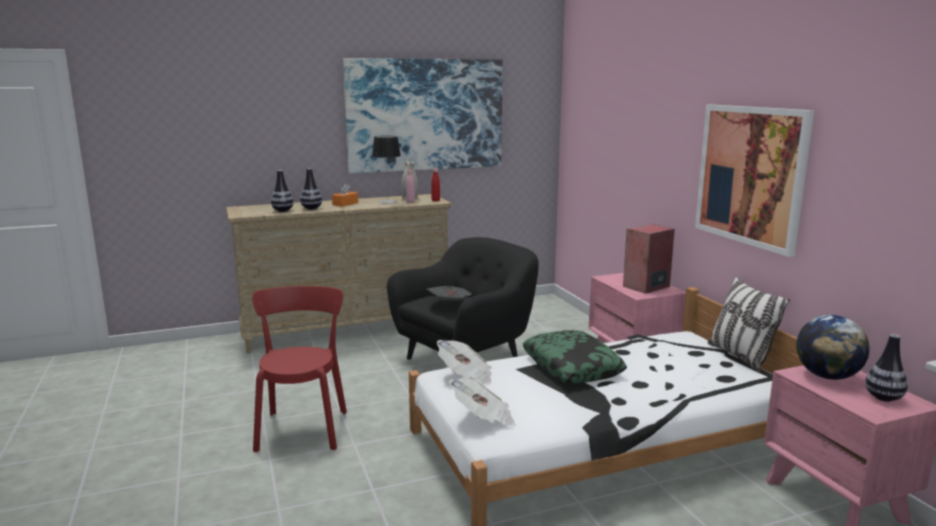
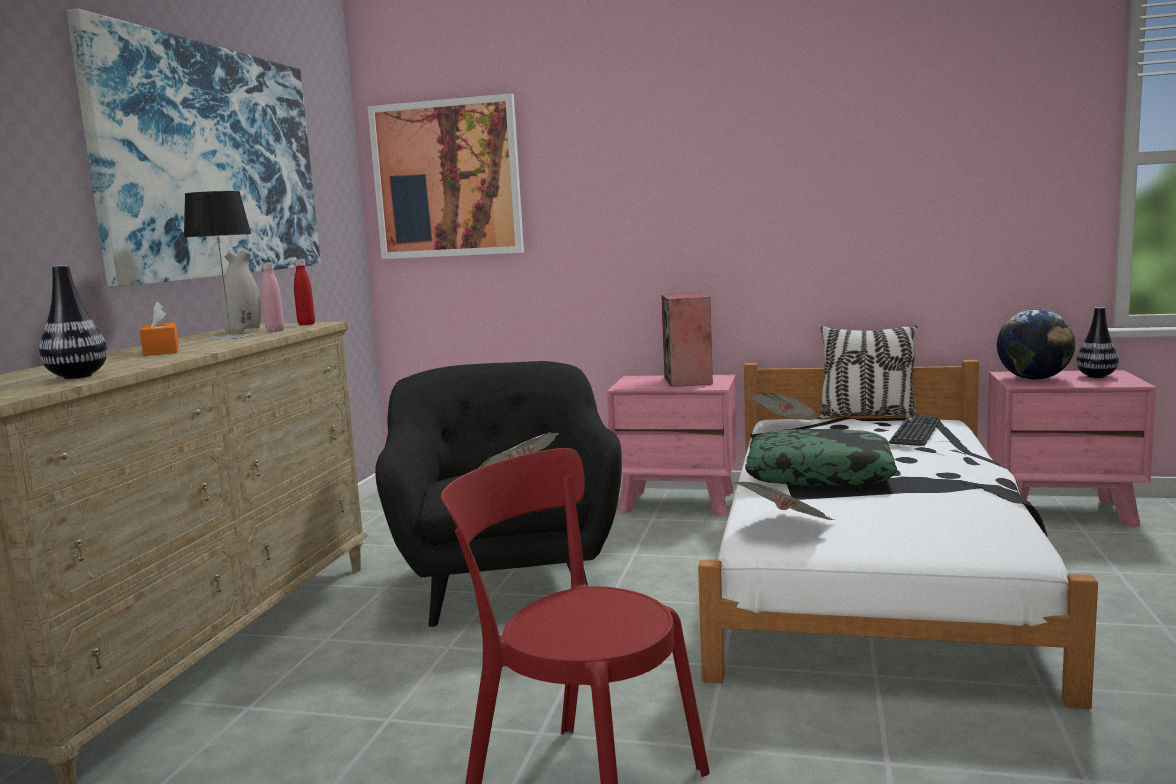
camera: 55 degrees left, 5 degrees down
(311, 208) = (128, 364): vase -> none
(483, 418) = (952, 542): newspaper -> newspaper (785, 425)
(708, 376) = (915, 432): none -> keyboard
(750, 175) = (819, 196): picture -> picture (447, 179)

